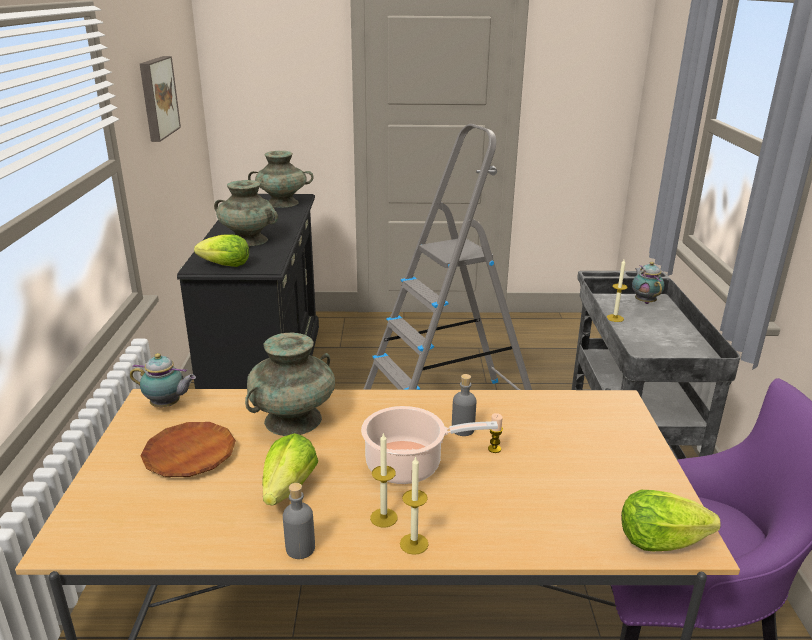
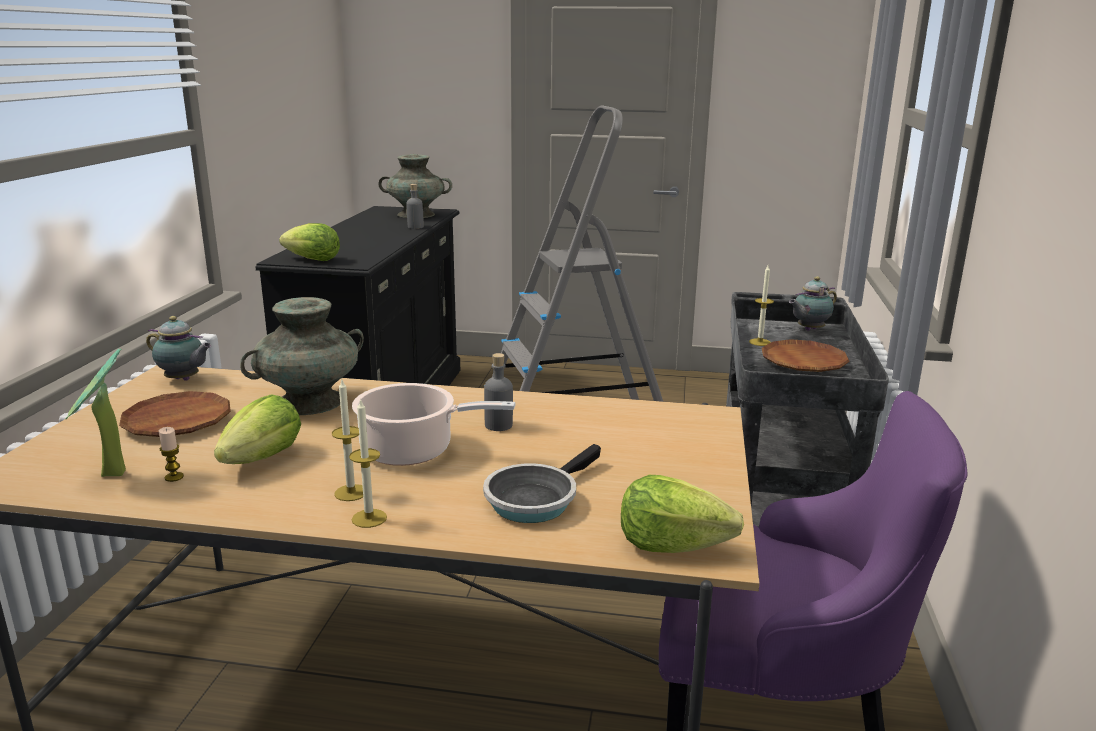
camera: 10 degrees right, 5 degrees down
(157, 97) = (270, 80): picture -> none
(166, 525) = (110, 476): none -> potted plant
(248, 240) = (354, 242): turquoise vase -> none
(300, 548) = (238, 509): grey bottle -> grey bottle (415, 227)
(494, 449) = (524, 445): candle -> candle (174, 477)
(533, 506) = (535, 499): none -> frying pan
(644, 301) = (808, 330): teapot -> teapot turned 120 degrees counterclockwise
(657, 336) = (803, 362): none -> brown plate

